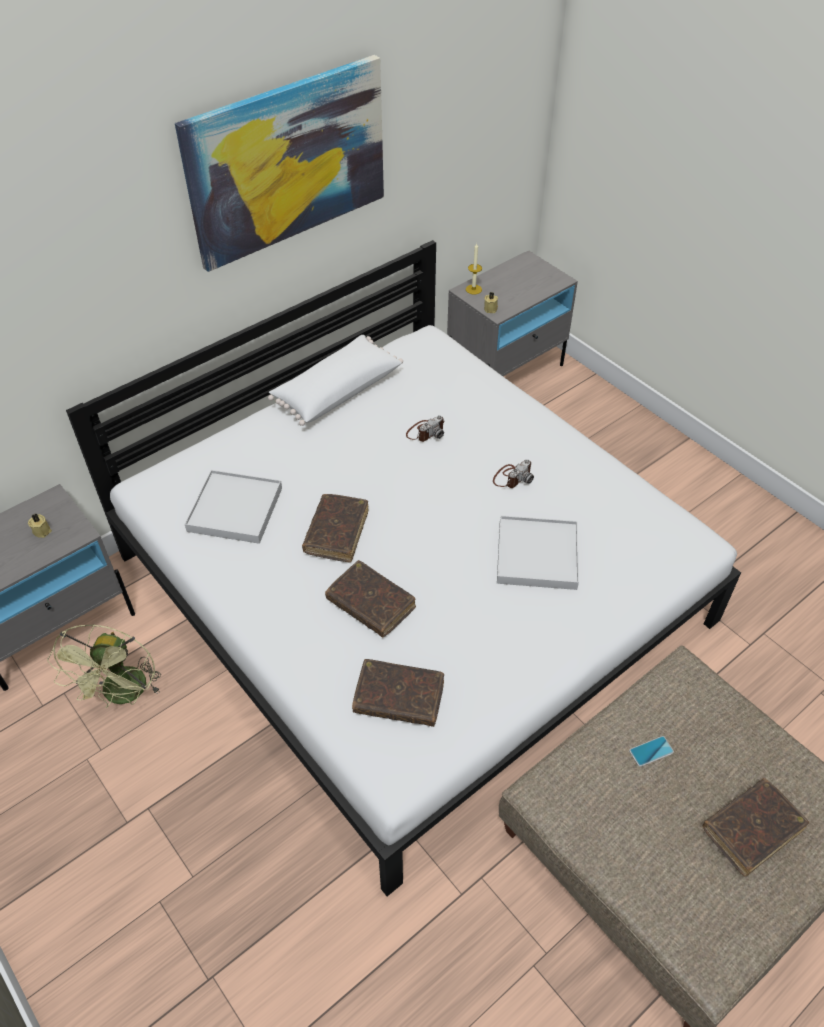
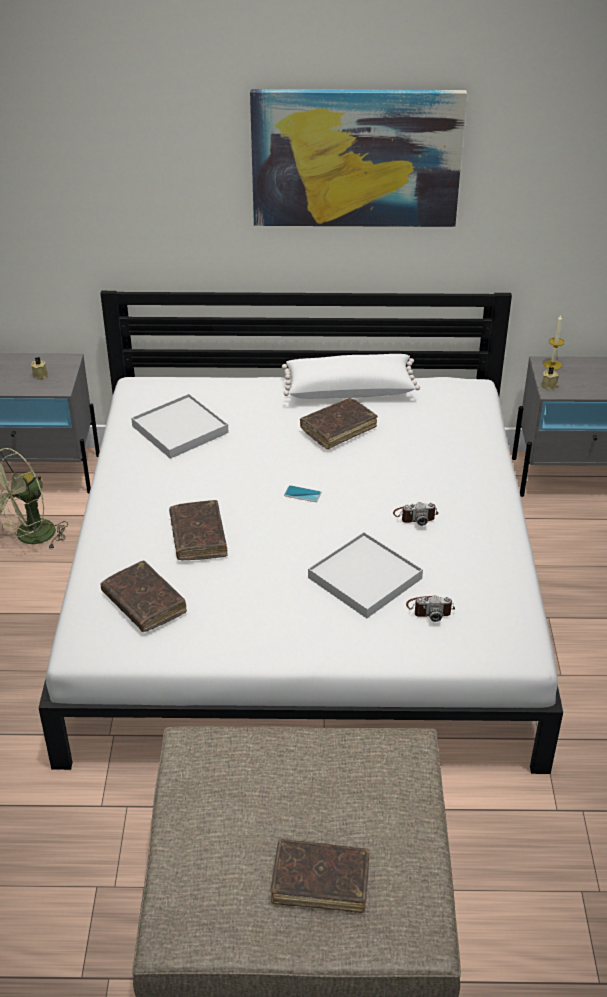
camera: 40 degrees right, 10 degrees down
(336, 532) = (231, 480): brown book -> brown book (338, 429)
(425, 432) = (382, 449): camera -> camera (430, 609)
(651, 751) = (305, 774): phone -> phone (302, 494)

